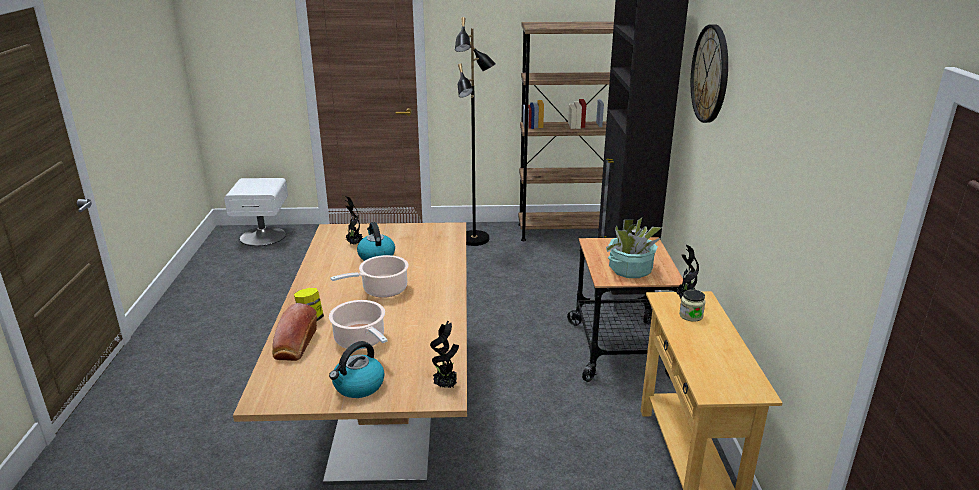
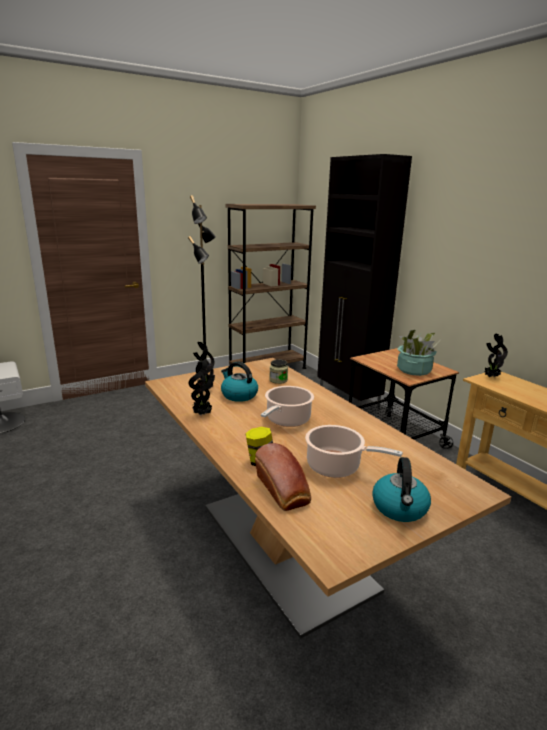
camera: 30 degrees left, 5 degrees down
(446, 386) = (465, 482): potted plant -> potted plant (203, 414)
(691, 315) = (512, 386): jar -> jar (278, 380)
(710, 74) = (454, 213): wall clock -> none

